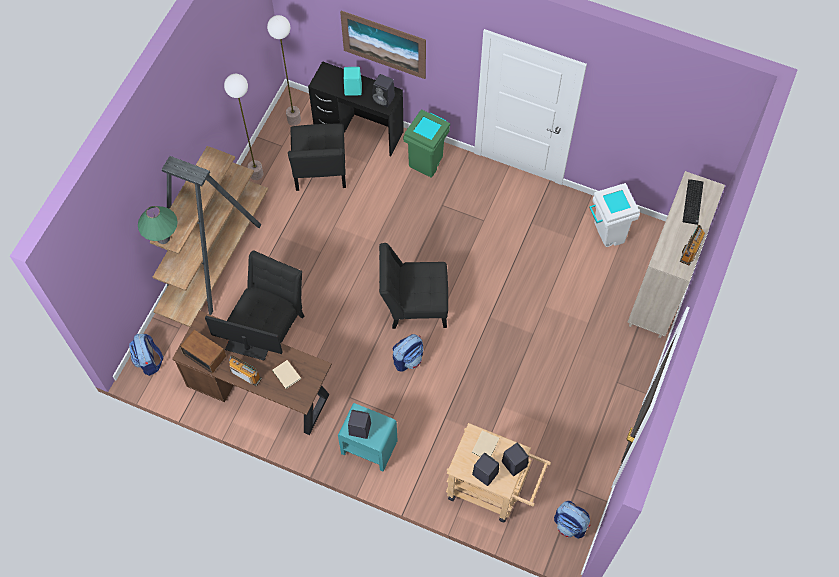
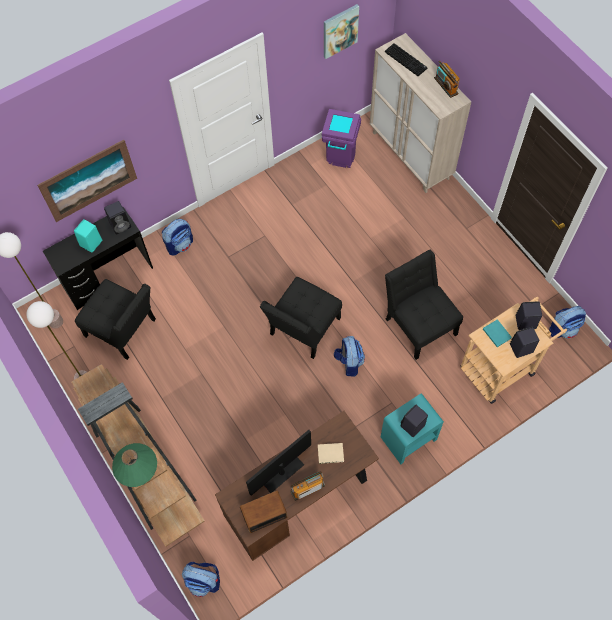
camera: 55 degrees left, 0 degrees up
(271, 324) = (241, 453): black chair -> black chair (419, 323)
(427, 162) = (180, 244): green trash can -> backpack
(486, 445) = (496, 333): beige book -> turquoise book
(605, 235) = (340, 162): white trash can -> purple trash can
(668, 128) = (340, 31): none -> picture

